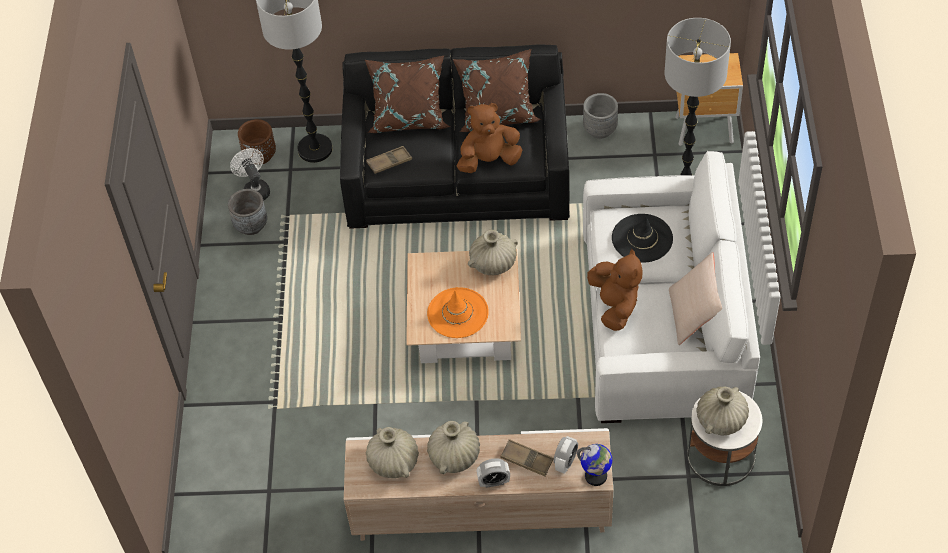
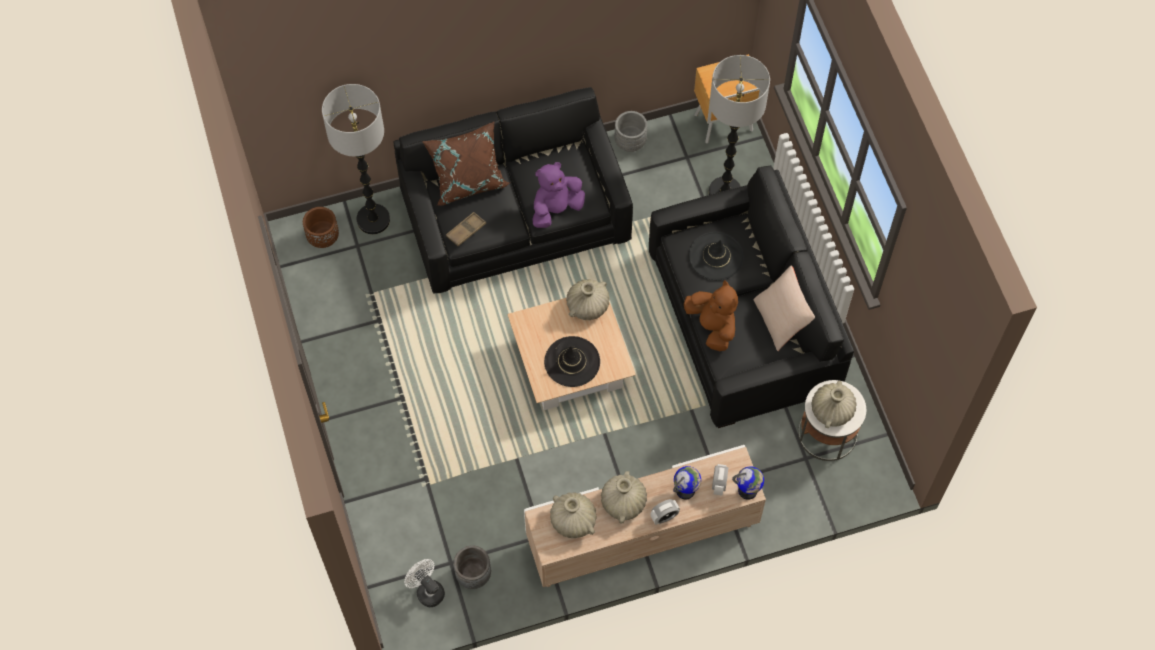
camera: 20 degrees left, 10 degrees up
(251, 225) = (341, 311): grey planter -> grey planter (473, 574)
(255, 189) = (331, 274): white fan -> white fan (427, 590)
(457, 313) = (572, 362): orange hat -> black hat
(489, 160) = (556, 209): brown plush toy -> purple plush toy
(497, 113) = (548, 159): brown pillow -> none
(527, 460) = (685, 490): brown tray -> globe
(665, 322) = (744, 320): white sofa -> black sofa

